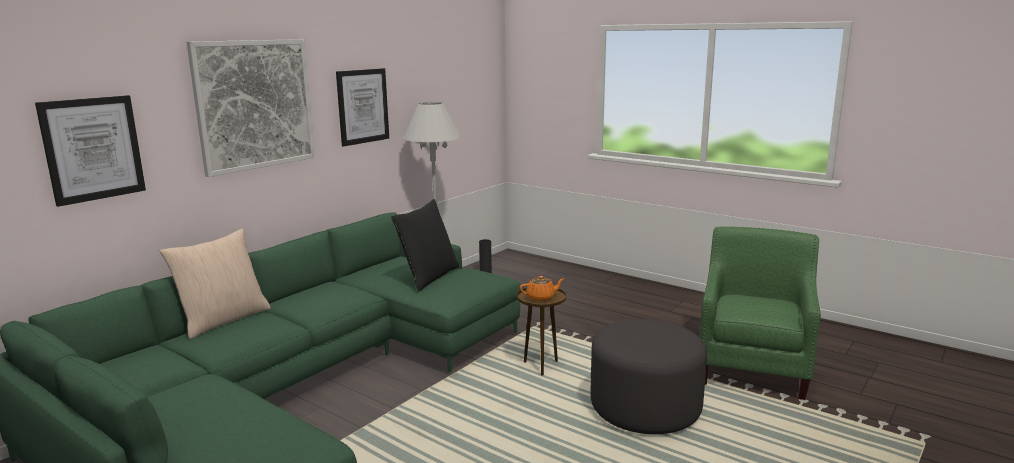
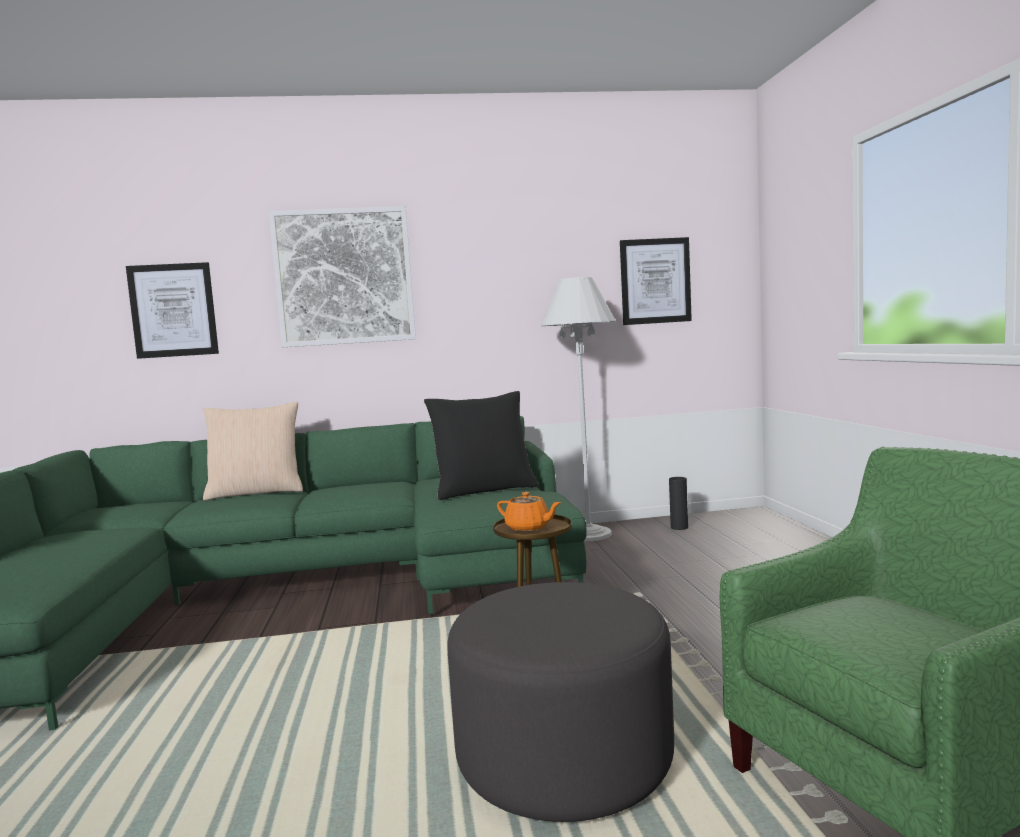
camera: 45 degrees right, 10 degrees down
(362, 106) = (492, 285): picture -> picture (655, 281)

